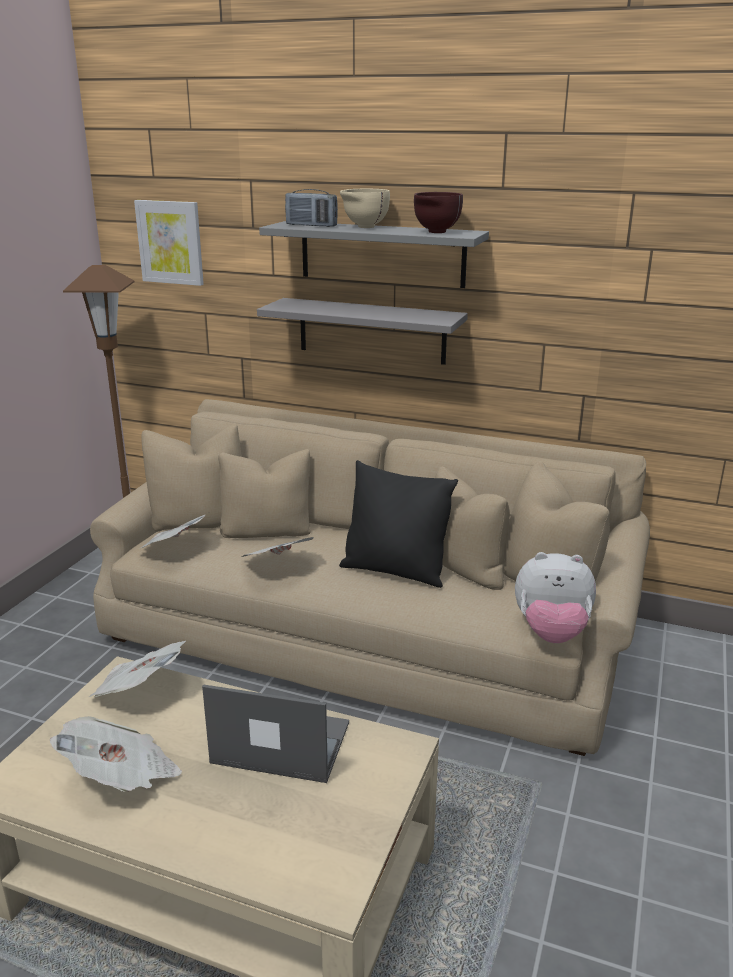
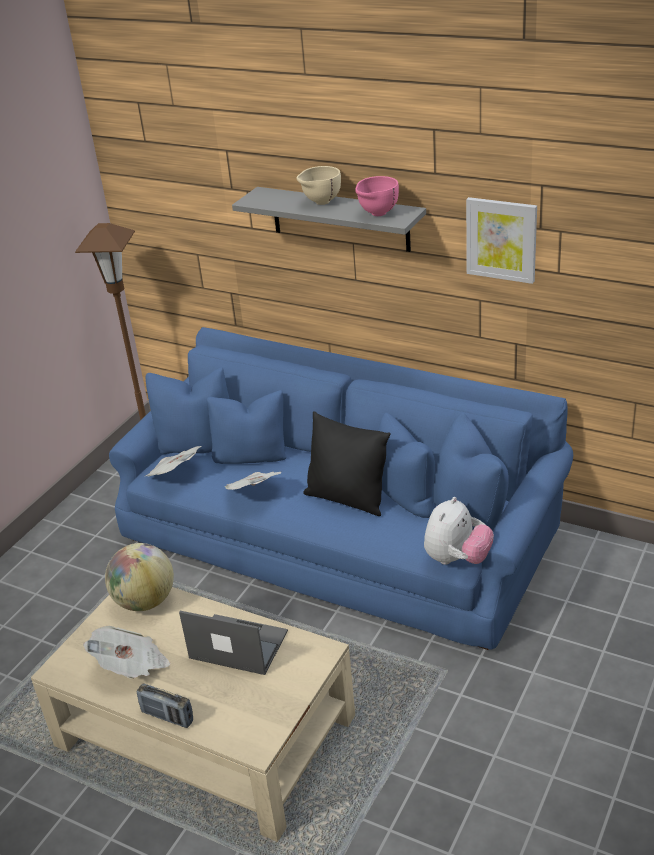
camera: 10 degrees right, 10 degrees up
(140, 690) = (145, 601): newspaper -> globe
(170, 242) = (163, 196): picture -> picture (501, 239)
(311, 226) = (276, 200): radio -> radio (167, 717)
(366, 632) = (338, 536): beige sofa -> blue sofa
(371, 331) = (336, 280): grey shelf -> none
(435, 232) = (377, 214): brown bowl -> pink bowl
(551, 633) = (457, 559): plush toy -> plush toy turned 75 degrees counterclockwise

